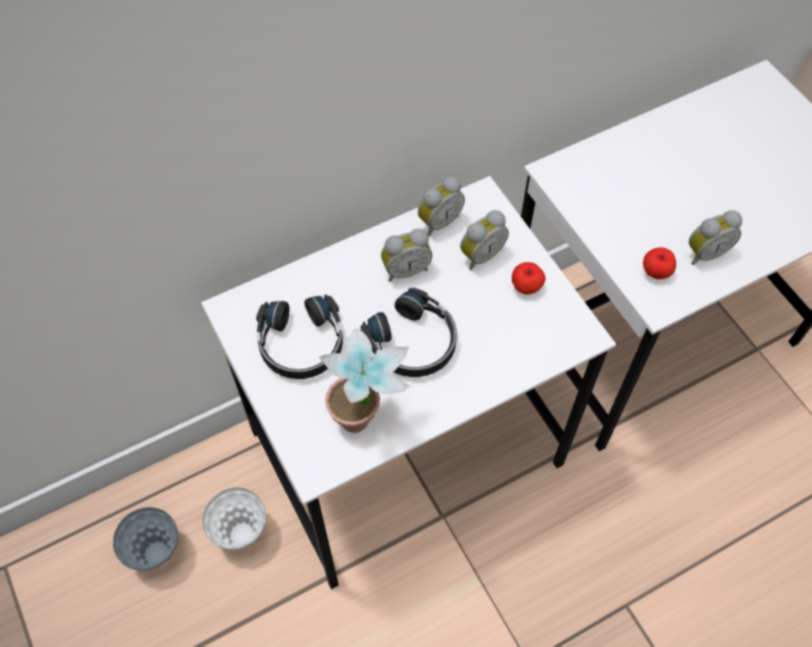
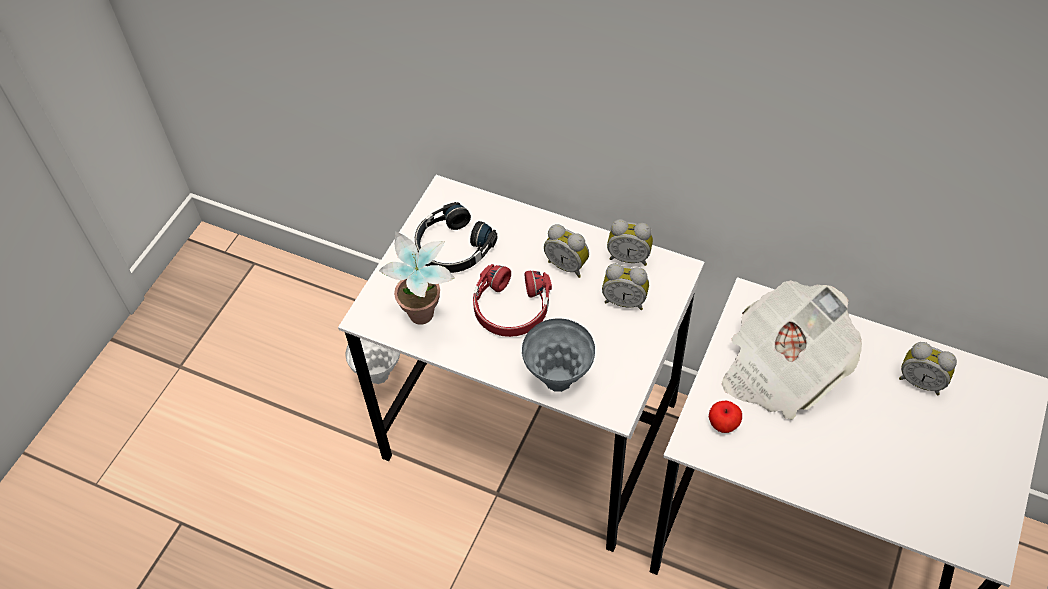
camera: 55 degrees right, 5 degrees down
(157, 553) = (326, 337): grey vase -> grey vase (558, 380)
(413, 343) = (511, 308): black headphones -> red headphones
(526, 286) = (624, 346): apple -> none
(634, 199) = (781, 368): none -> newspaper
(704, 252) = (778, 448): alarm clock -> alarm clock (920, 381)

